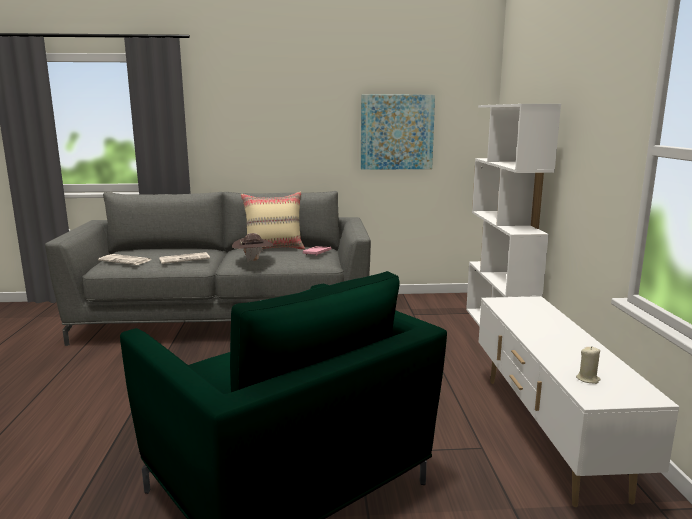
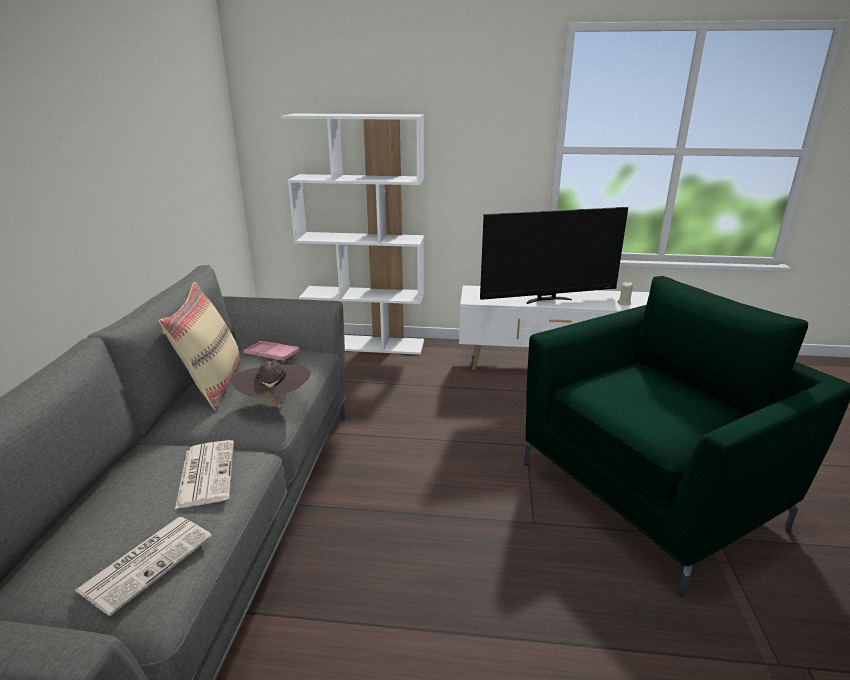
camera: 80 degrees left, 10 degrees up
(396, 132) = (176, 161): picture -> none
(541, 333) = (547, 300): none -> television

